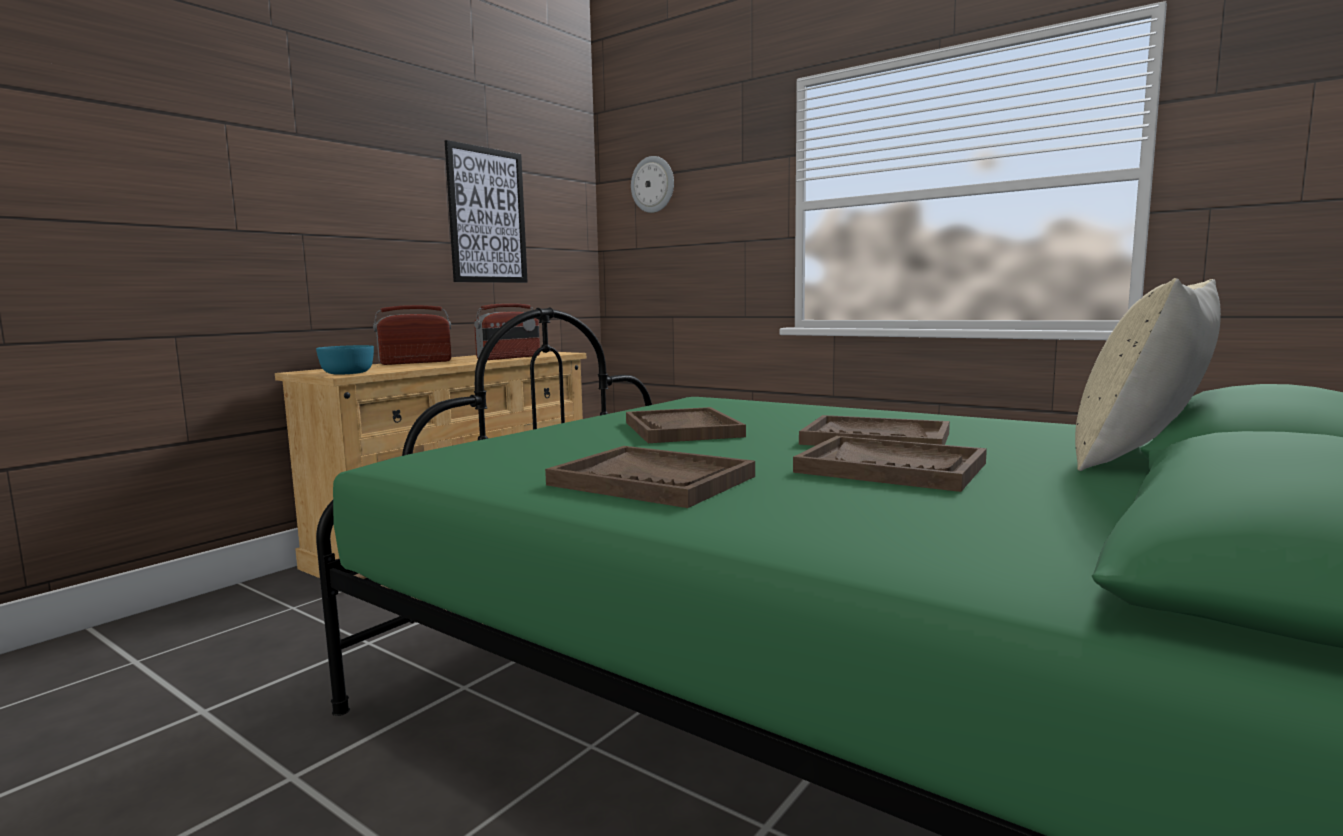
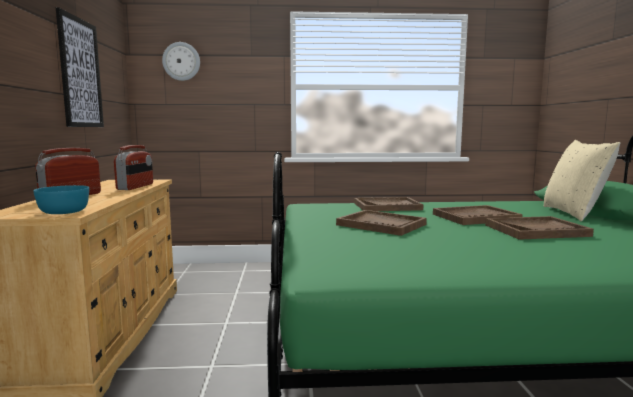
camera: 40 degrees left, 0 degrees up
(652, 481) = (493, 255): brown tray -> brown tray (387, 206)

